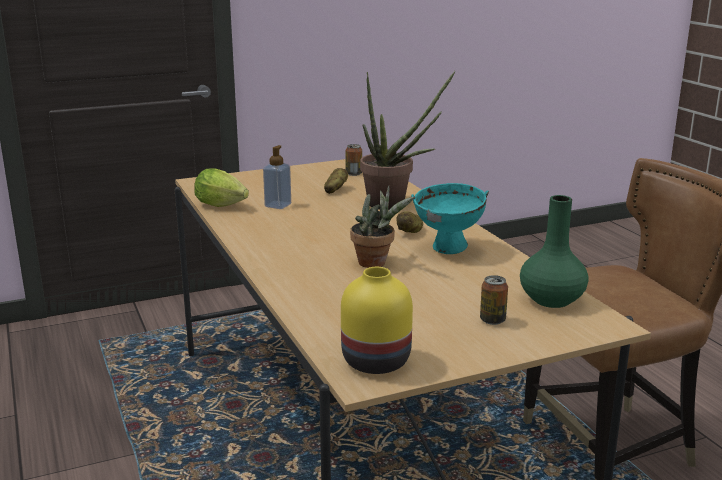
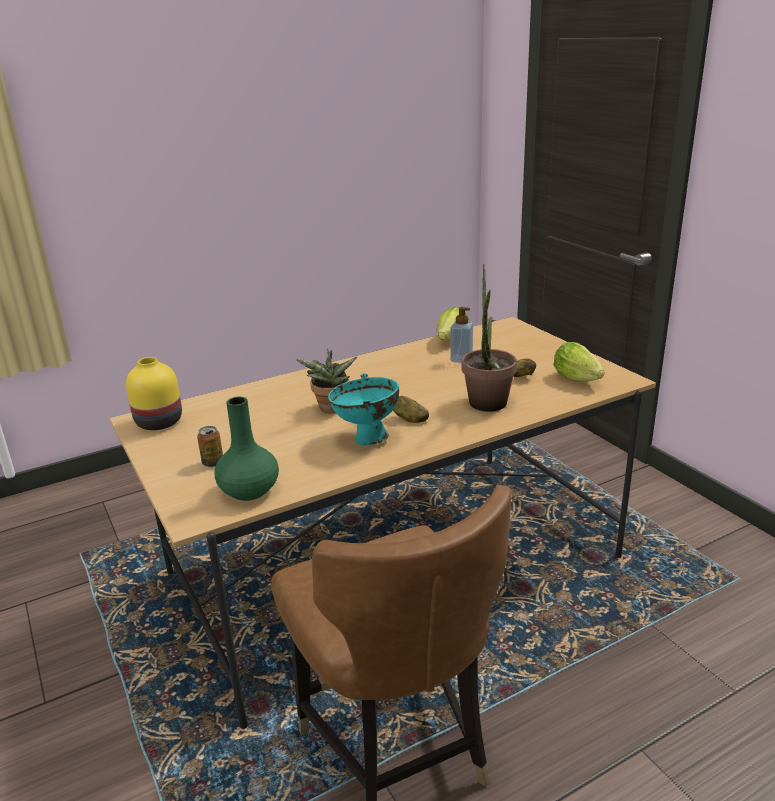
camera: 85 degrees right, 5 degrees up
(353, 174) = (579, 380): can -> lettuce

